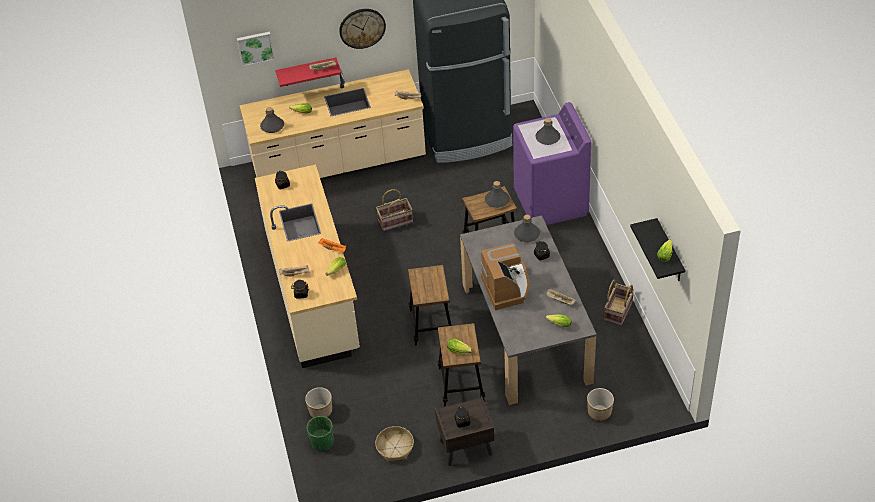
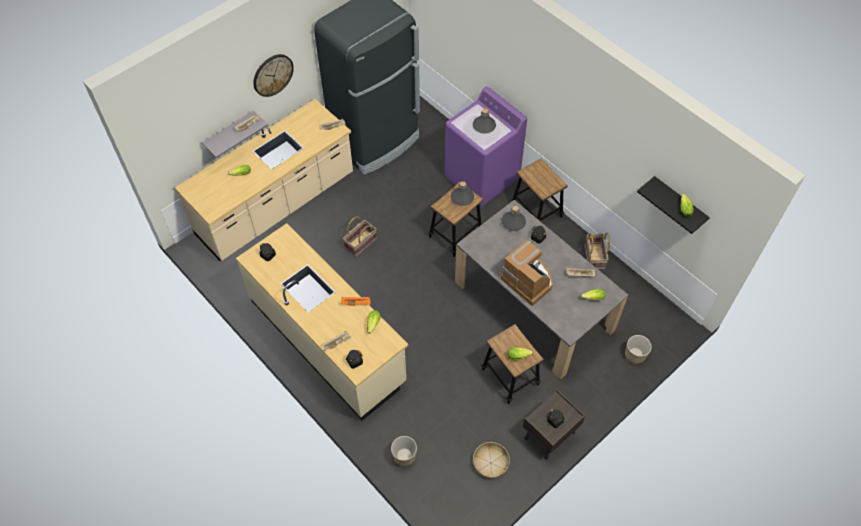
camera: 30 degrees left, 10 degrees up
(255, 48) = (180, 128): picture -> none
(272, 126) = (221, 198): grey bottle -> none
(307, 72) = (230, 133): red shelf -> grey shelf
(322, 441) = (424, 485): green planter -> none
(431, 325) = (451, 331): stool -> stool (536, 211)

